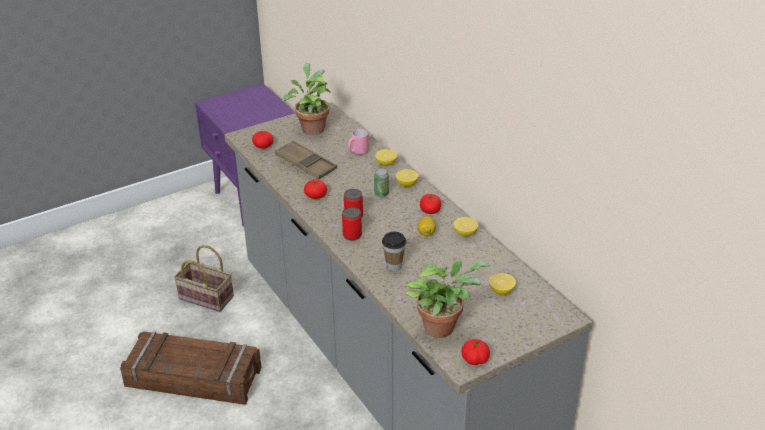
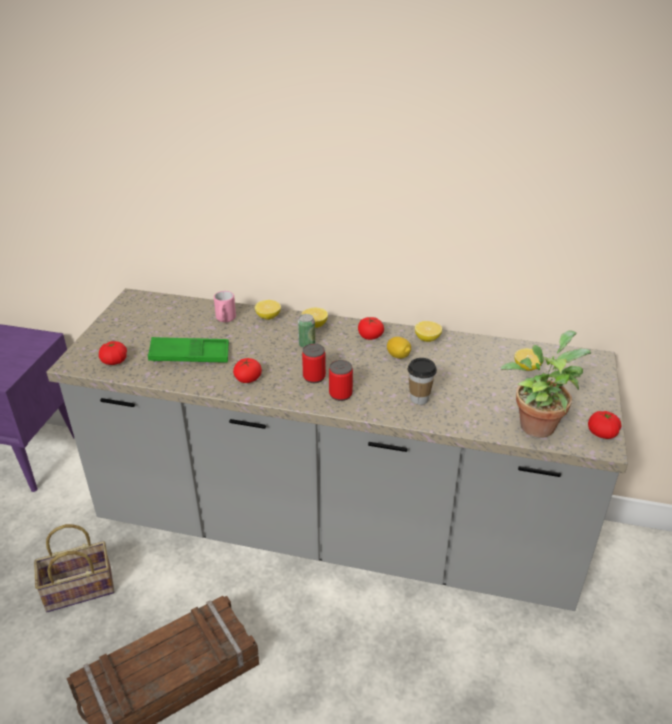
camera: 45 degrees left, 0 degrees up
(305, 164) = (190, 355): brown tray -> green tray
(311, 128) = (142, 320): potted plant -> none

